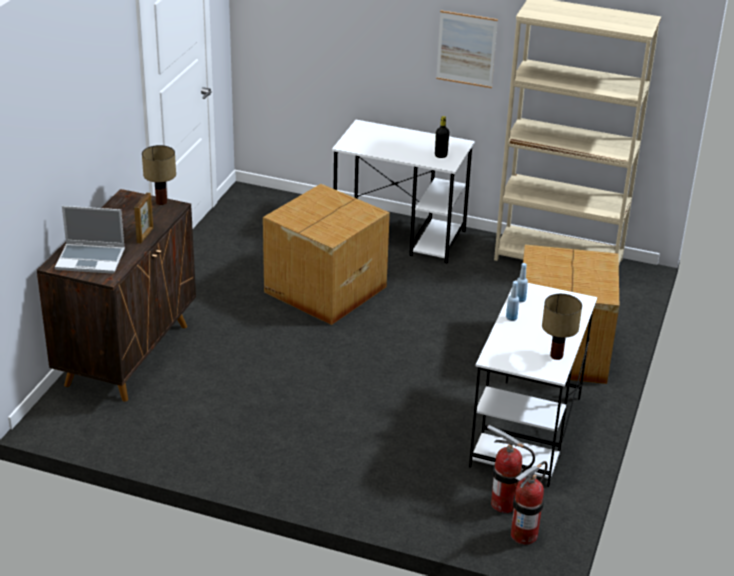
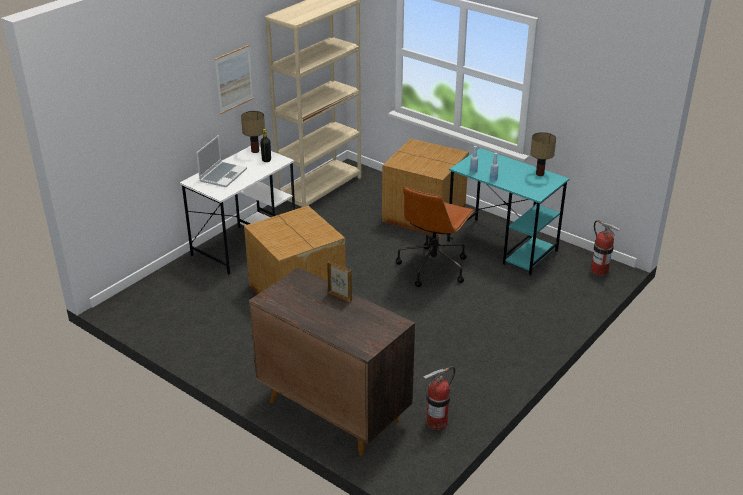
camera: 70 degrees left, 0 degrees up
(91, 259) = (365, 328): laptop -> laptop (223, 175)
(162, 202) = (287, 281): table lamp -> table lamp (255, 151)
(436, 378) = (433, 267): none -> brown office chair
(504, 504) = (569, 271): fire extinguisher -> fire extinguisher (437, 422)
(526, 432) = (502, 246): white desk -> turquoise desk

